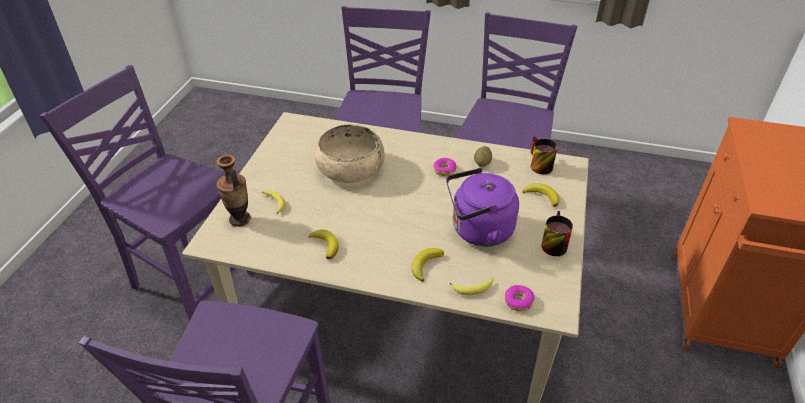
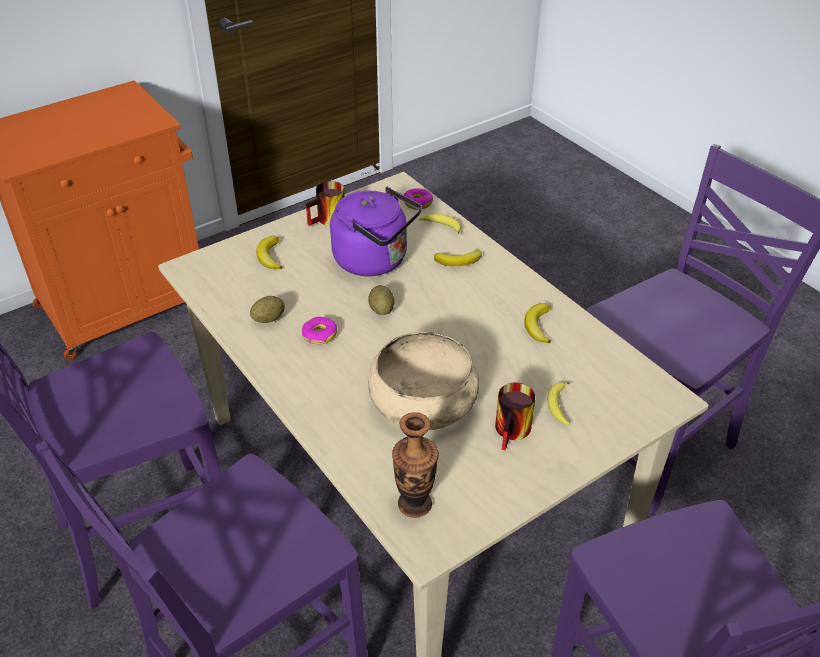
camera: 140 degrees left, 0 degrees up
(240, 219) = (617, 407): vase -> vase (415, 504)
(431, 201) = (381, 309): none -> potato
(537, 165) = (219, 284): mug -> mug (514, 432)

